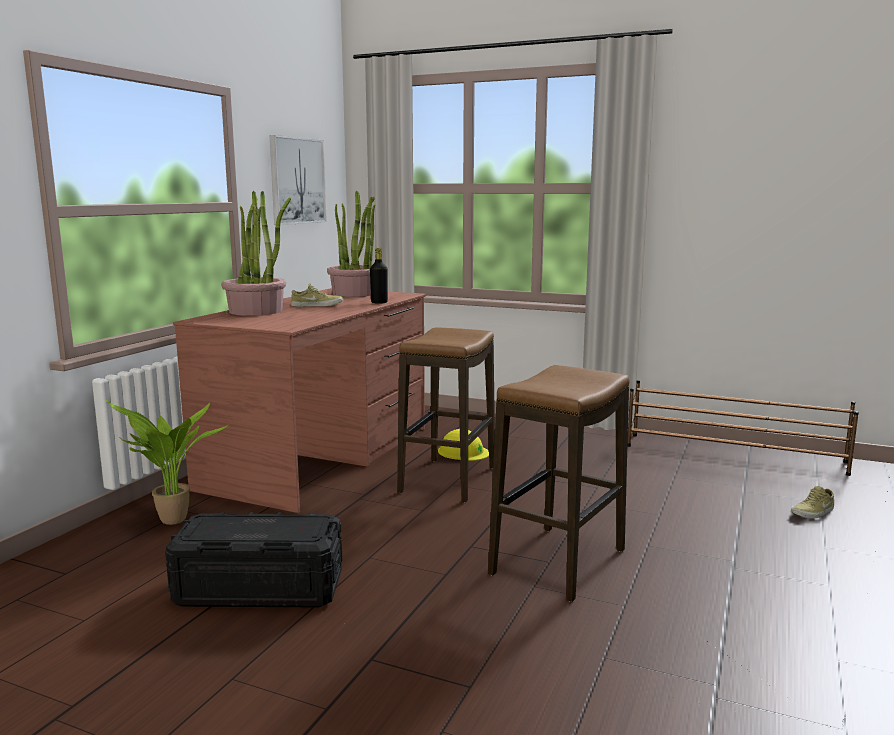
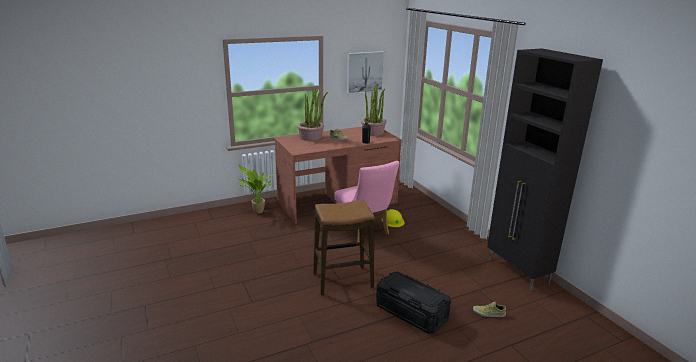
camera: 40 degrees right, 10 degrees up
(260, 588) = (248, 246): black storage box -> black storage box (411, 313)
(448, 480) = (364, 231): stool -> pink chair
(734, 454) = (518, 271): brown shoe rack -> black cabinet

